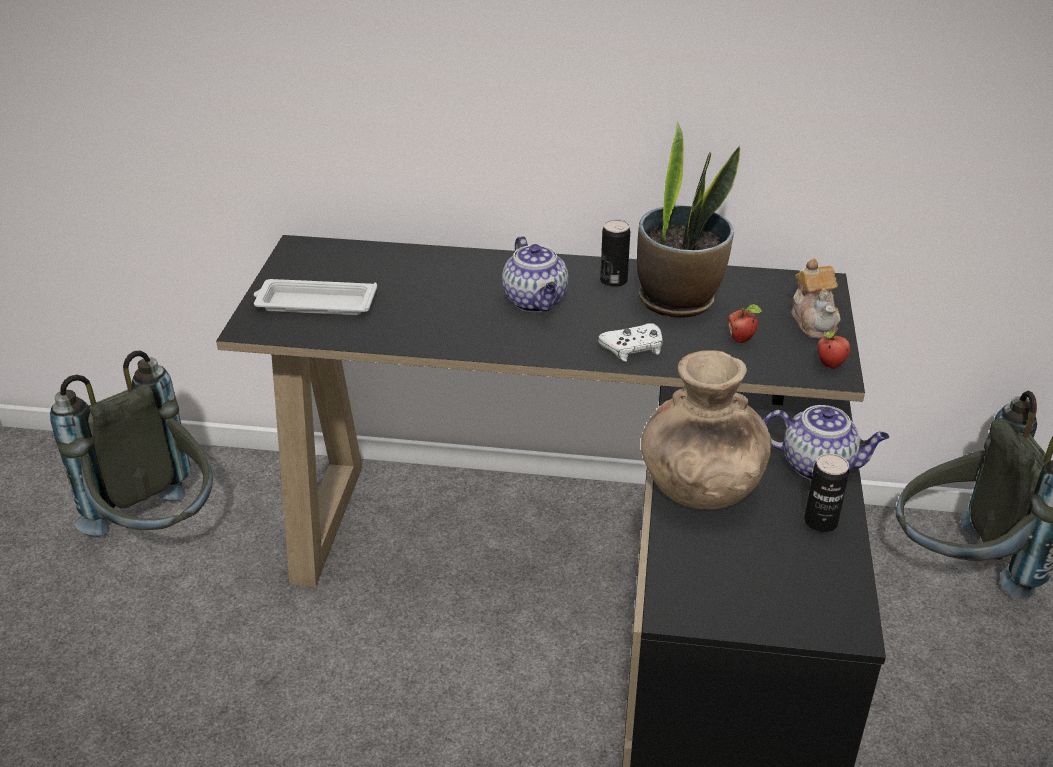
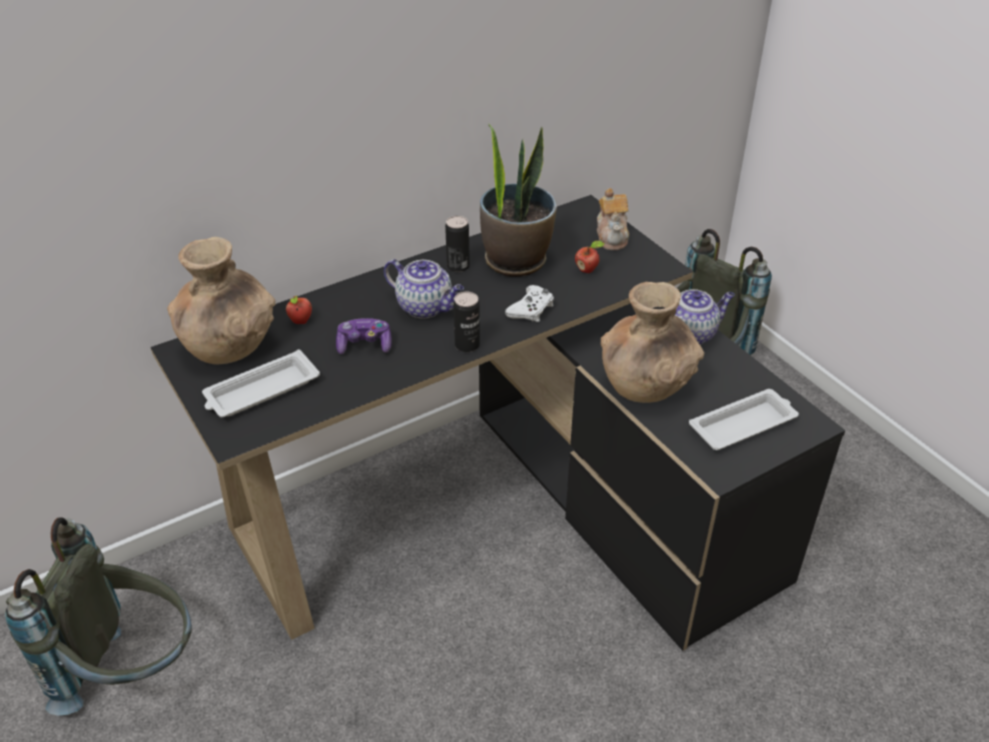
camera: 40 degrees left, 5 degrees up
(336, 260) = (229, 346): none -> brown vase
(442, 308) = (364, 345): none -> game controller
(763, 582) = (744, 424): none -> white tray
(814, 321) = (612, 236): teapot -> teapot turned 45 degrees clockwise
(820, 522) = (730, 369): can -> can (467, 345)
(830, 365) = (656, 262): apple -> apple (301, 322)

